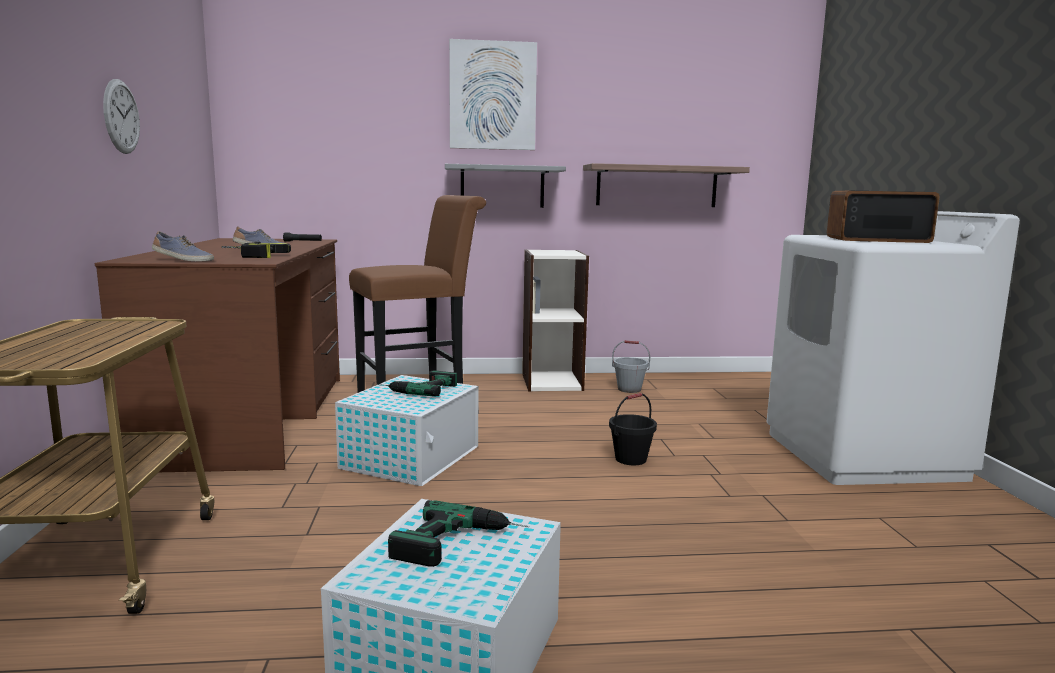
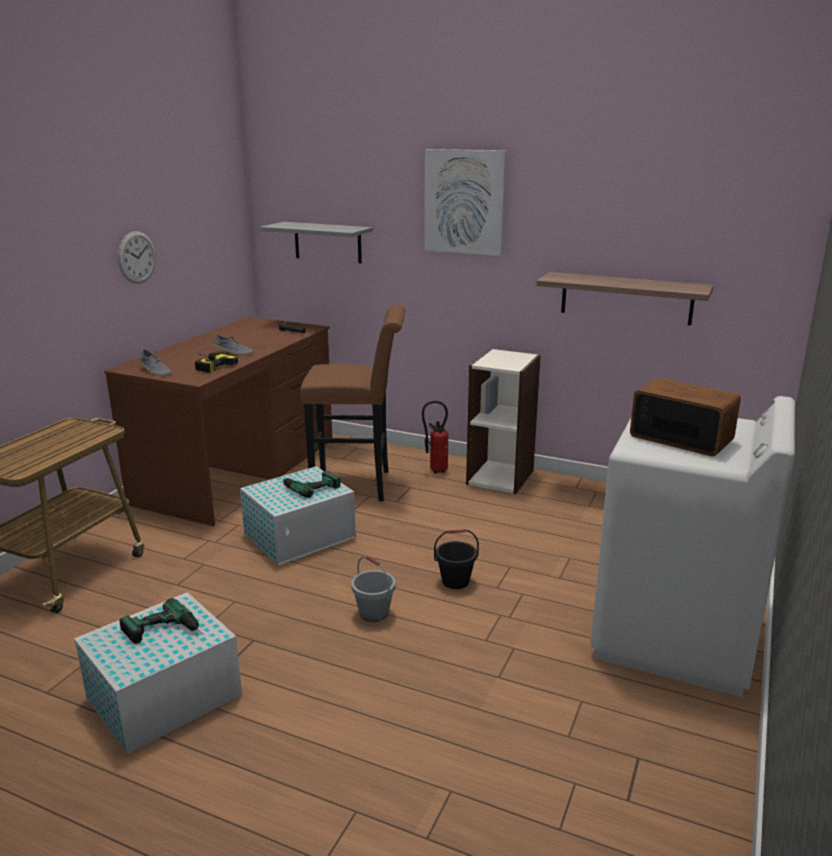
camera: 30 degrees right, 10 degrees up
(483, 386) = (435, 470): none -> fire extinguisher
(502, 186) = (472, 287): grey shelf -> grey shelf (327, 242)
(629, 389) = (560, 501): grey bucket -> grey bucket (374, 613)

